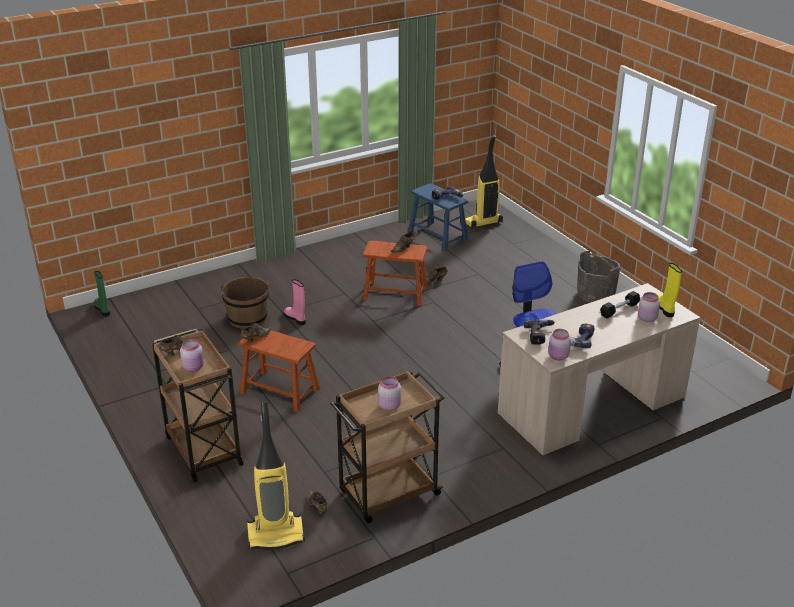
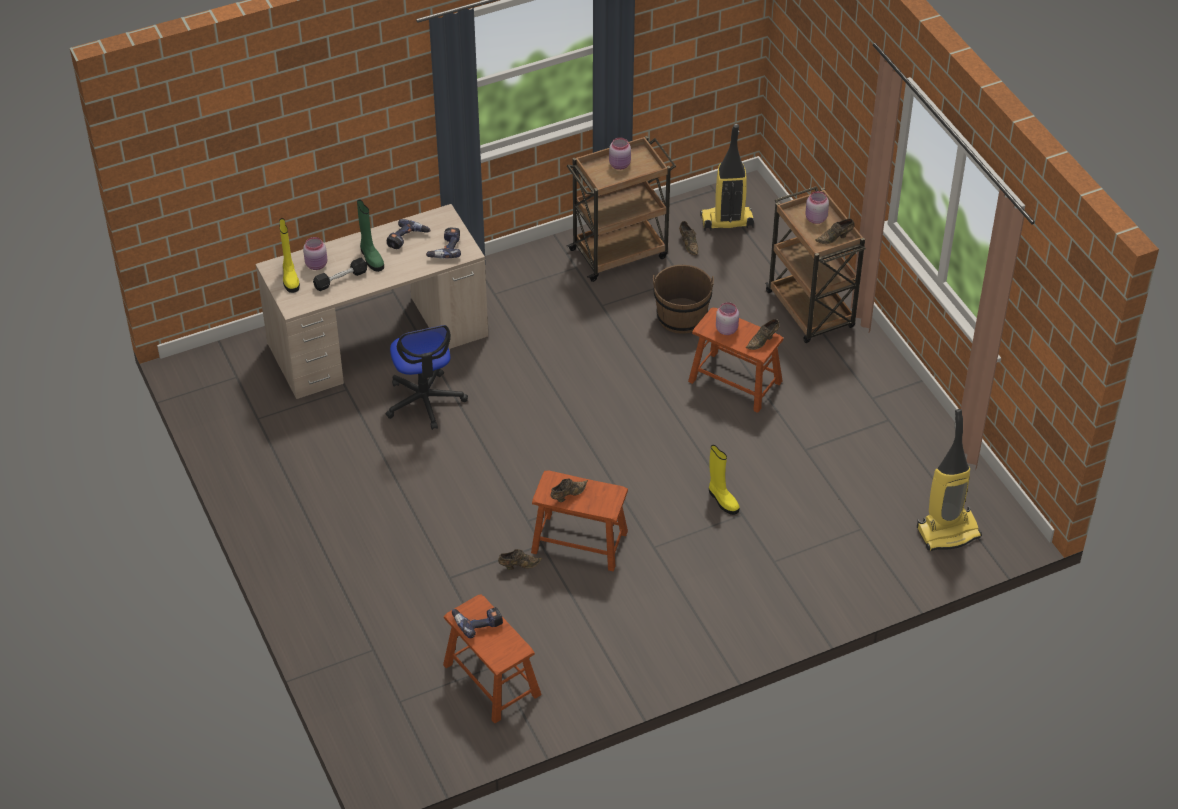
camera: 175 degrees left, 15 degrees up
(103, 309) = (995, 536): green boot -> green boot (371, 258)
(247, 318) = (788, 505): brown bucket -> brown bucket (681, 317)
(295, 318) = (722, 500): pink boot -> yellow boot
(438, 236) = (492, 679): blue stool -> brown stool
(482, 223) = (406, 713): vacuum cleaner -> vacuum cleaner (948, 532)
(558, 356) = (436, 220): pink jar -> pink jar (727, 329)
(595, 295) = (293, 519): grey bucket -> none

